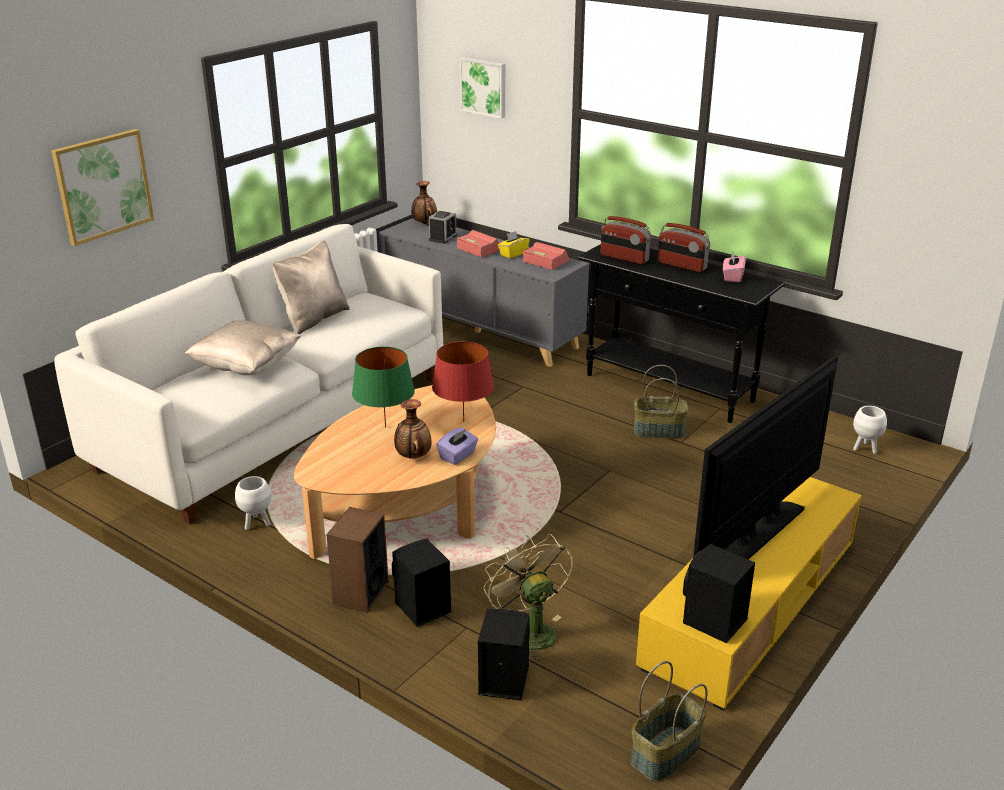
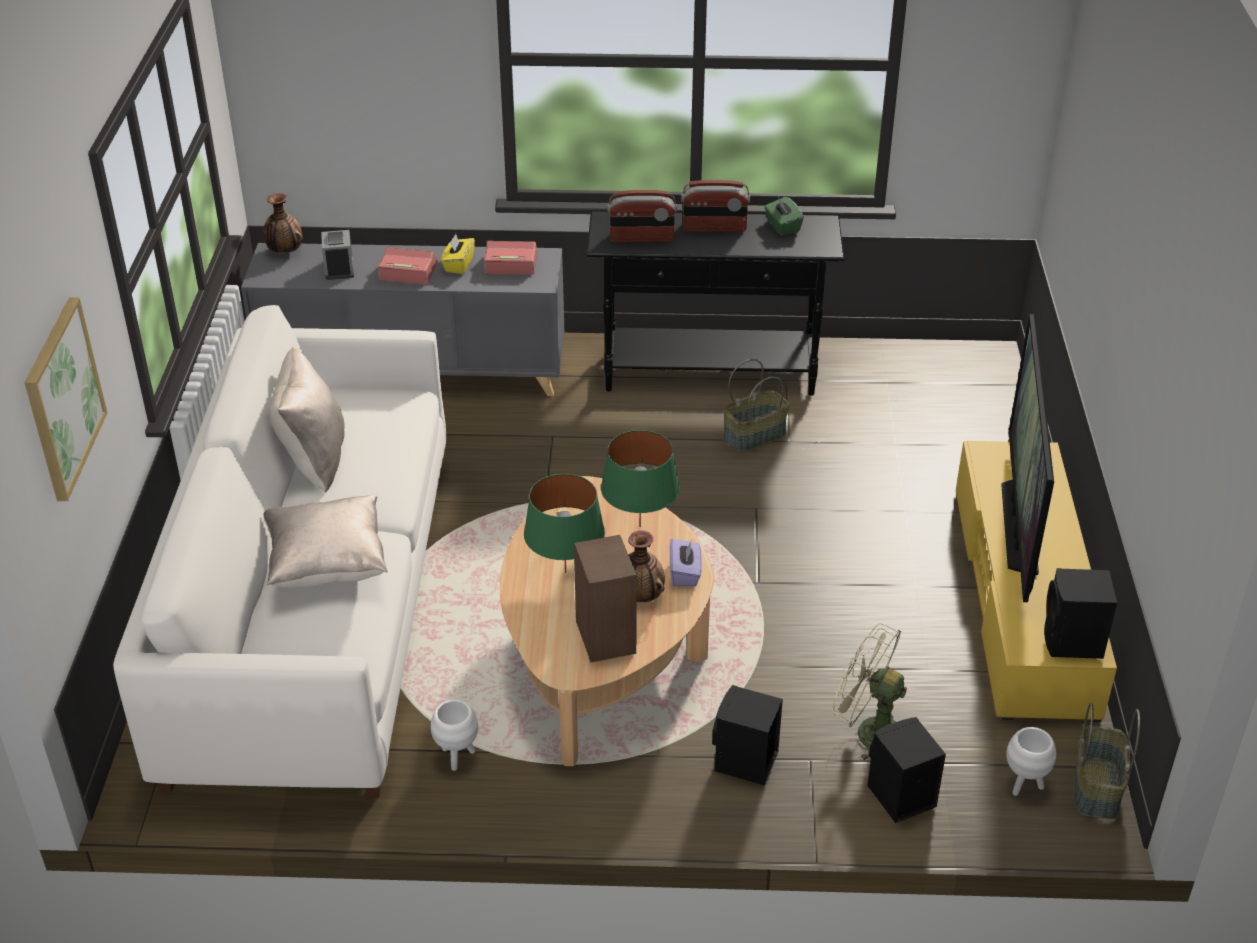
camera: 35 degrees left, 10 degrees up
(360, 593) = (667, 779): speaker -> speaker (605, 637)
(463, 421) = (640, 527): red table lamp -> green table lamp
(484, 87) = (344, 44): picture -> none
(732, 277) = (782, 227): pink tissue box -> green tissue box
(865, 449) = (961, 374): white planter -> white planter (1024, 784)

